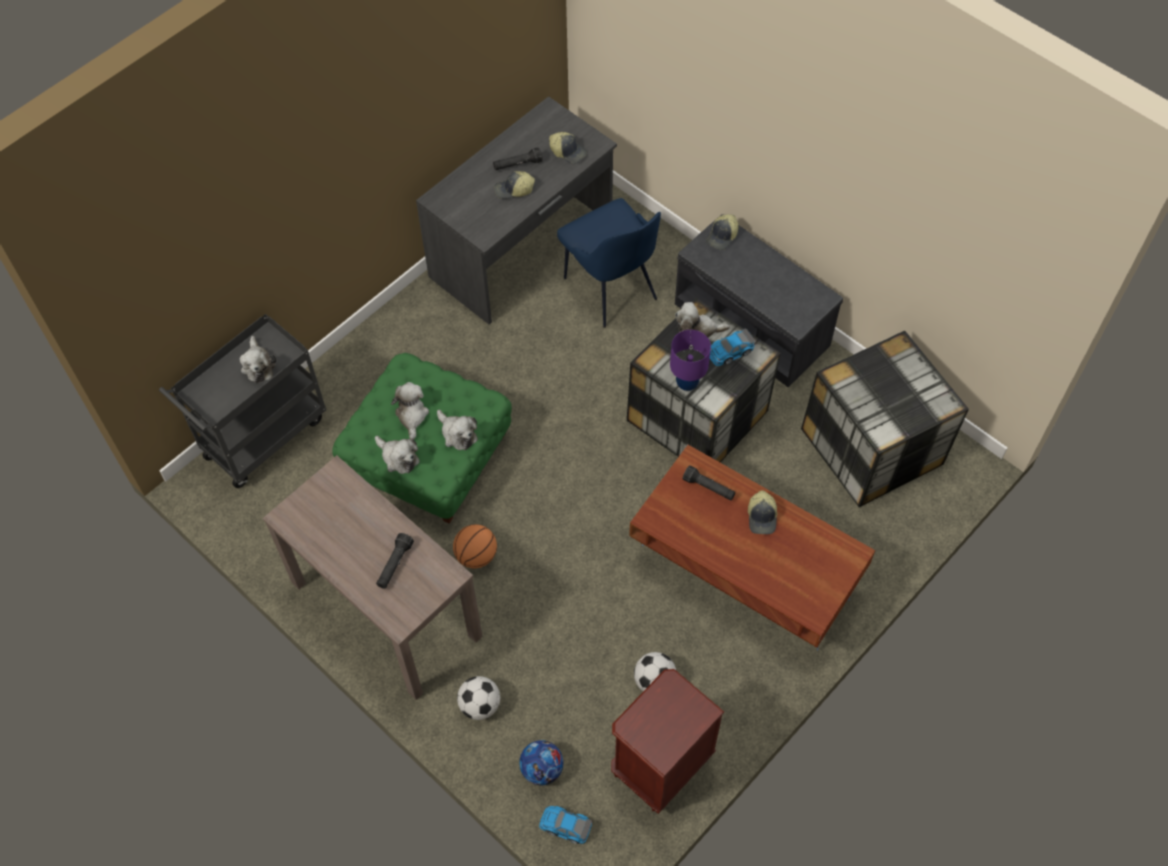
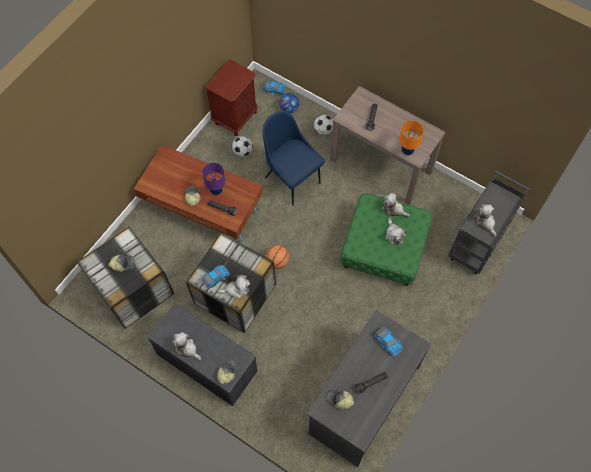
camera: 170 degrees right, 5 degrees up
(347, 491) = (407, 150): none -> orange table lamp
(457, 434) = (365, 227): plush toy -> plush toy (186, 349)
(476, 556) = (342, 197): basketball -> basketball (277, 262)
(478, 208) = (388, 343): none -> toy car
(514, 190) = (368, 361): cap -> cap (123, 264)
(611, 289) = (299, 376): blue chair -> blue chair (291, 180)
(687, 384) = (238, 252): purple table lamp -> purple table lamp (216, 190)

